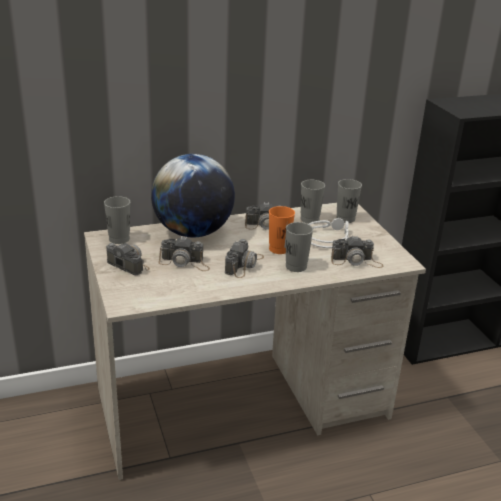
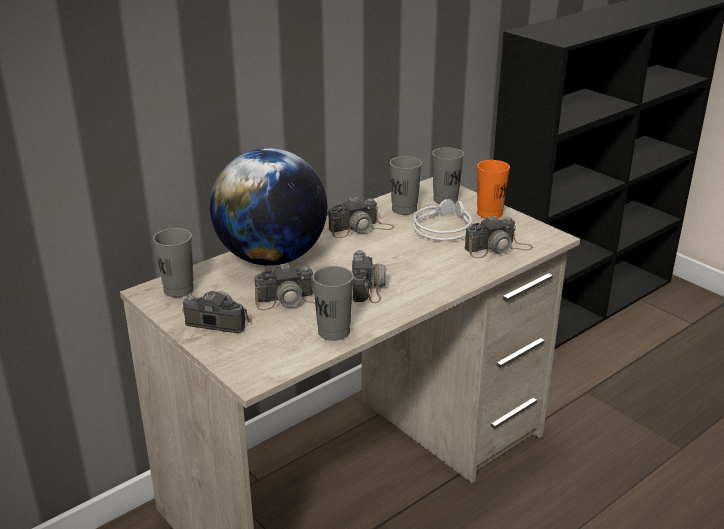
camera: 20 degrees left, 0 degrees up
(279, 249) = (396, 254): orange cup -> orange cup (489, 213)
(296, 266) = (434, 271): grey cup -> grey cup (334, 332)

